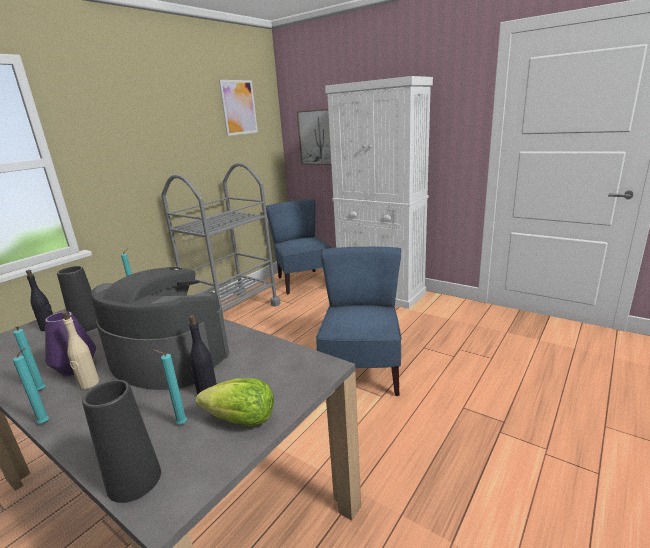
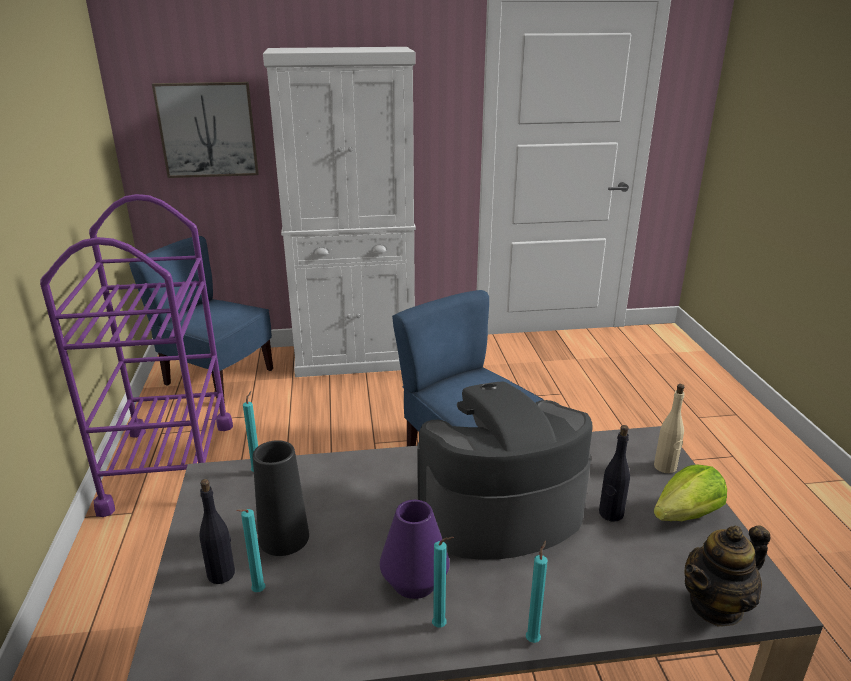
camera: 45 degrees left, 5 degrees up
(88, 383) = (477, 583): beige bottle -> beige bottle (665, 467)
(134, 480) = (716, 606): black vase -> teapot
(180, 424) = (652, 550): turquoise candle -> turquoise candle (257, 592)
(233, 312) = (170, 465): grey cart -> purple cart
(239, 107) = (69, 83): picture -> none

